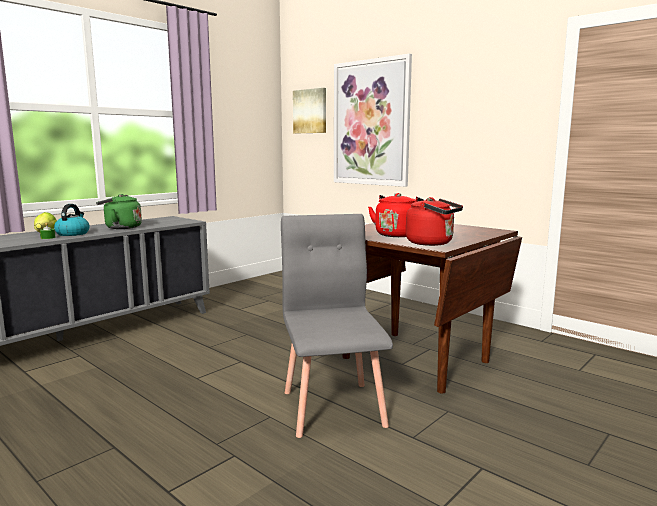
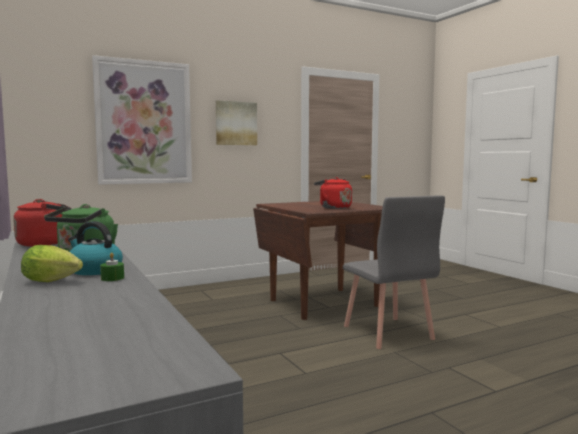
camera: 70 degrees left, 5 degrees down
(310, 111) = (49, 102): picture -> picture (236, 123)
(334, 407) = (387, 333): grey chair -> grey chair turned 120 degrees counterclockwise
(432, 243) = (371, 207): red kettle -> red kettle (45, 243)

